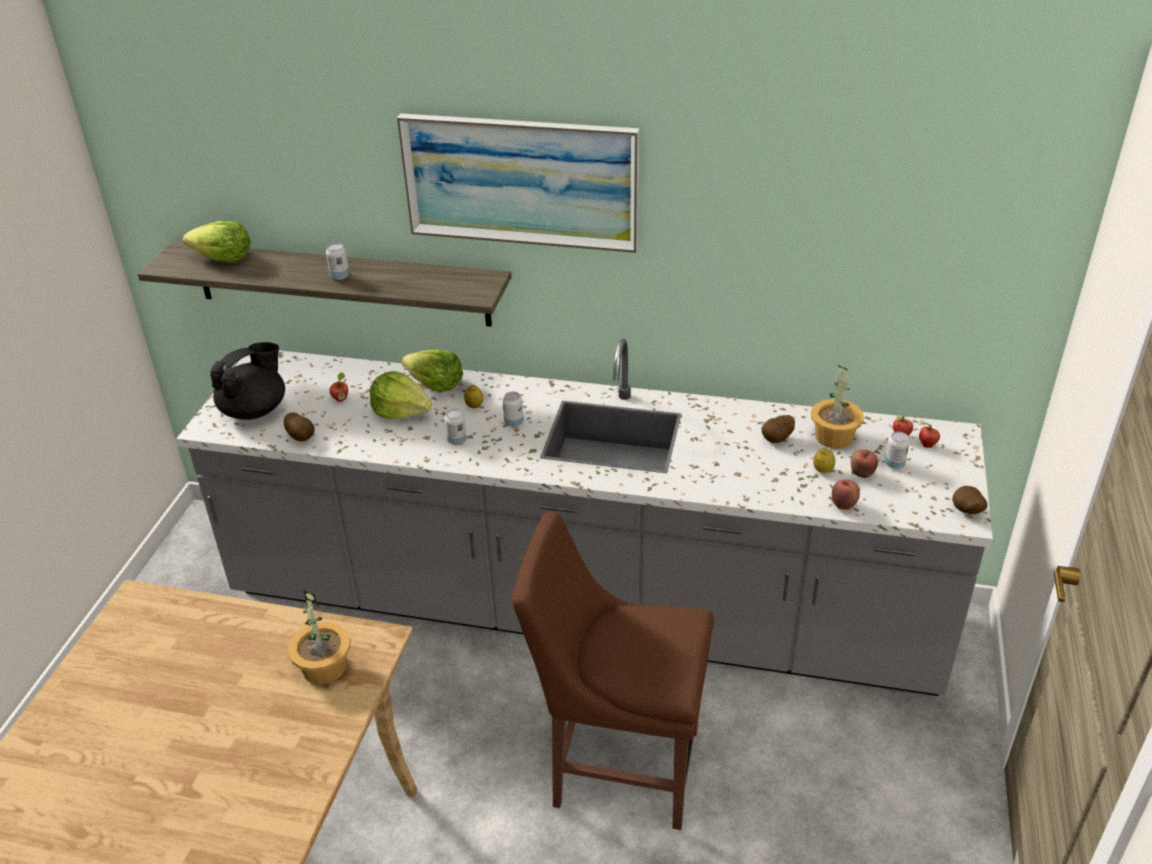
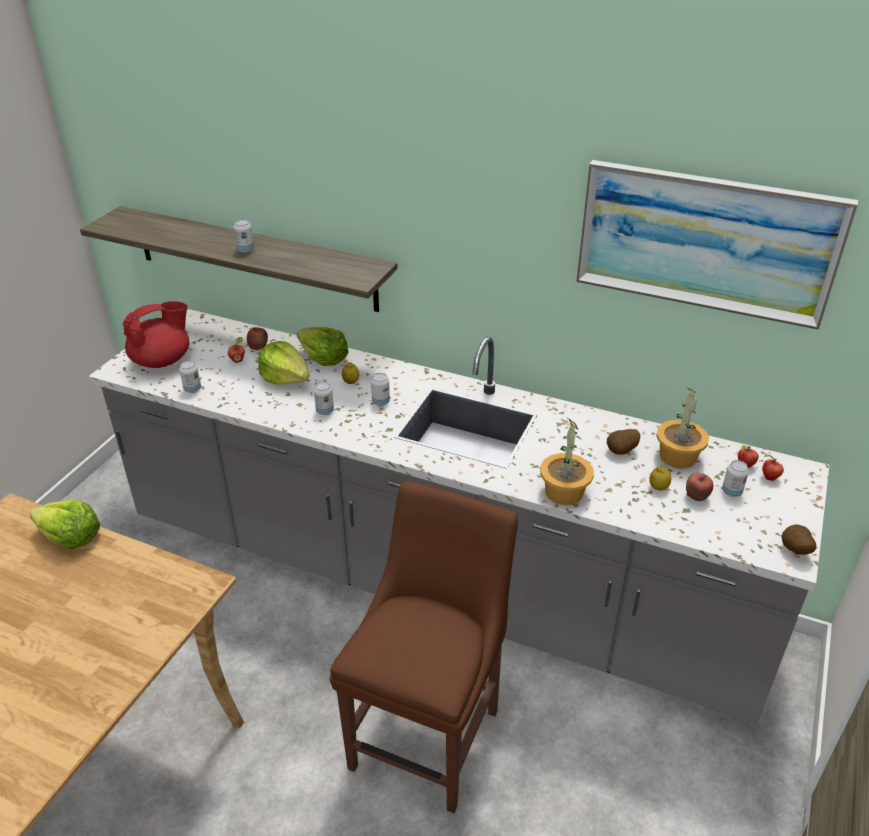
camera: 10 degrees right, 0 degrees up
(223, 258) = (155, 224): lettuce -> lettuce (70, 538)
(255, 410) = (162, 360): black teapot -> red teapot
(302, 437) = (192, 389): potato -> can
(323, 667) = (144, 602): potted plant -> potted plant (563, 492)
(521, 181) = (409, 177): picture -> picture (706, 242)
(618, 765) = (429, 733): brown chair -> brown chair turned 90 degrees clockwise
(843, 505) = (670, 525): apple -> apple (258, 348)

